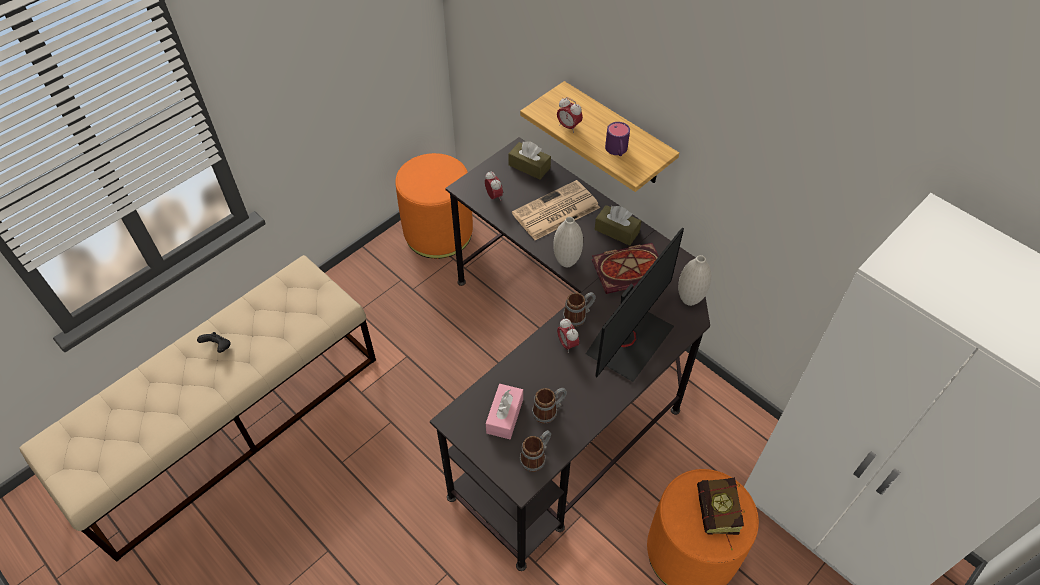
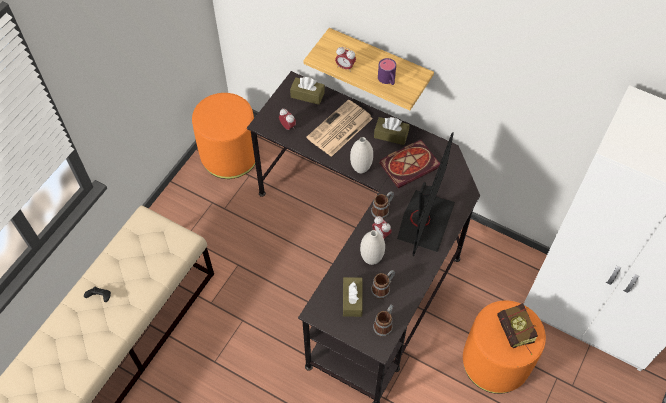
camera: 15 degrees left, 5 degrees up
(505, 416) = (352, 300): pink tissue box -> brown tissue box
(689, 300) = (460, 179): white vase -> white vase (371, 259)

